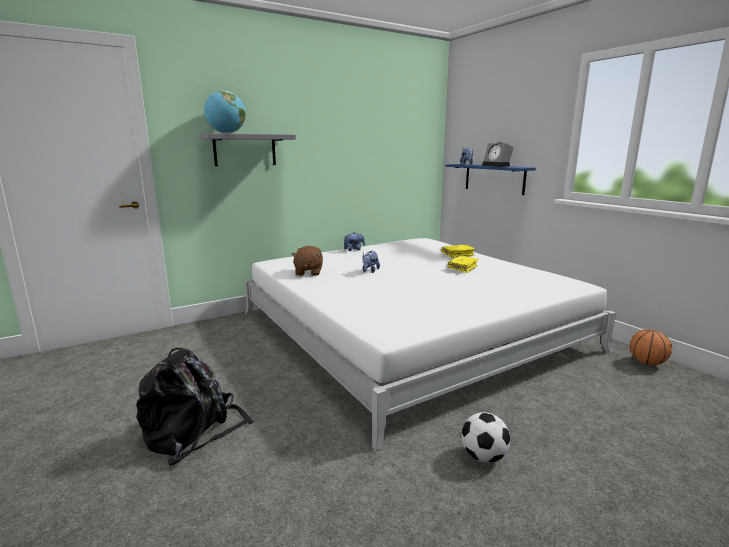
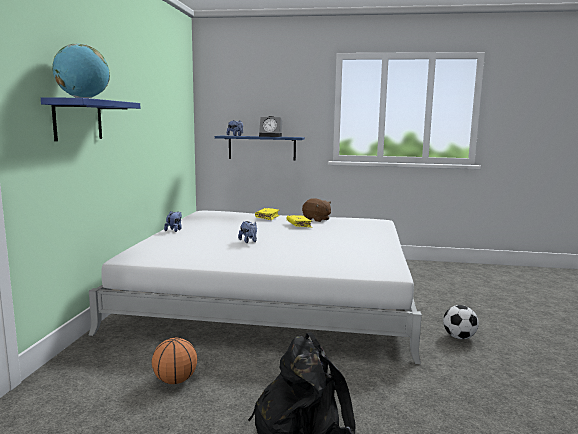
camera: 50 degrees left, 5 degrees down
(245, 150) = (78, 120): grey shelf -> blue shelf
(308, 272) = (200, 255): brown plush toy -> brown plush toy (316, 219)
(647, 363) = (418, 265): basketball -> basketball (175, 381)

